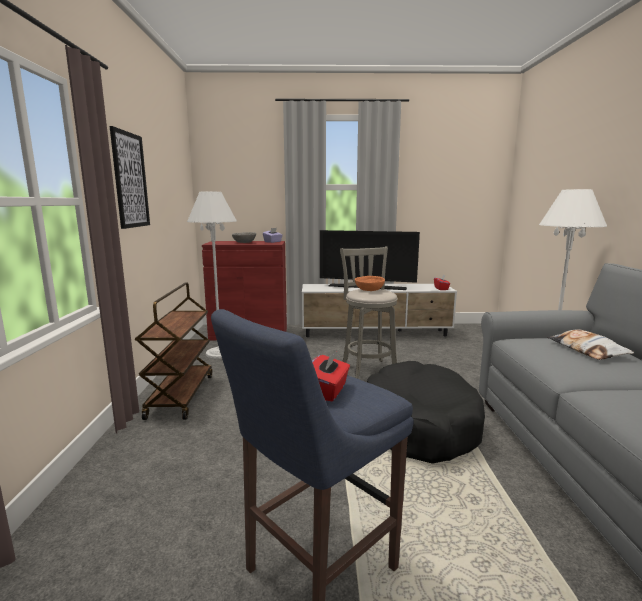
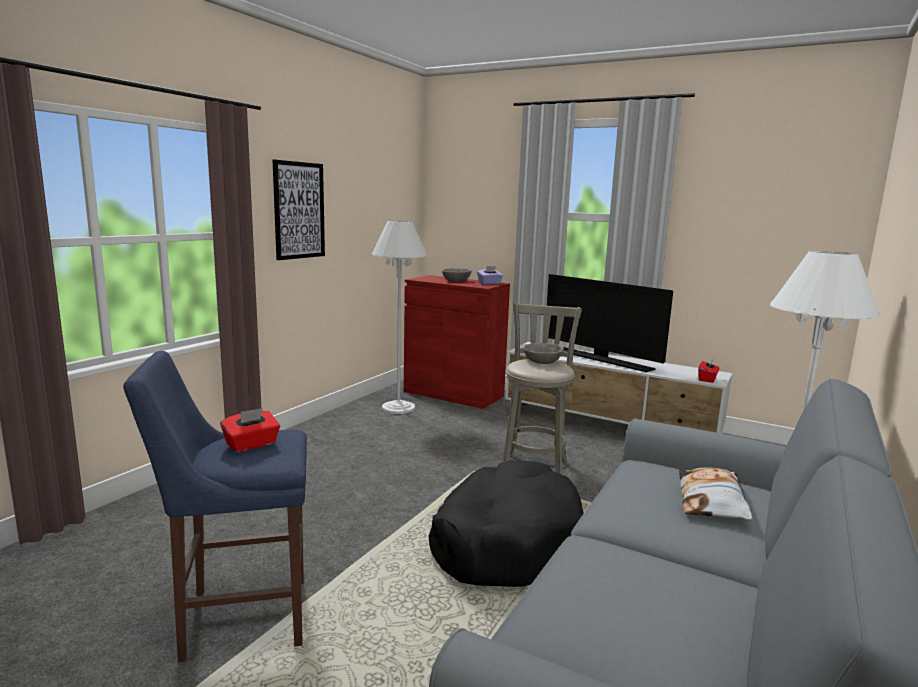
camera: 30 degrees right, 0 degrees up
(180, 395) = (314, 440): brown cart -> none
(369, 290) = (542, 362): orange bowl -> grey bowl

